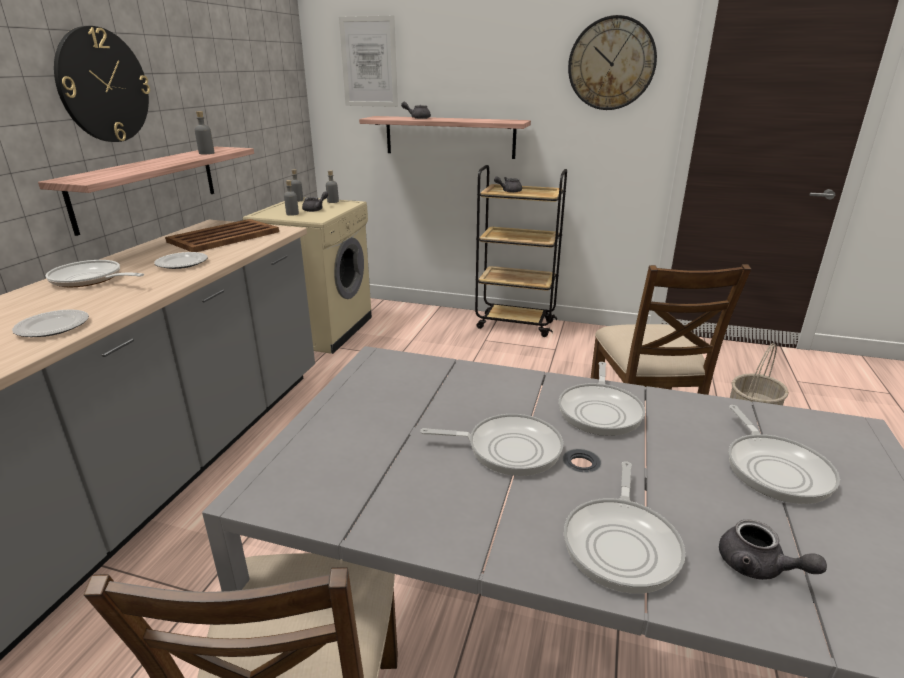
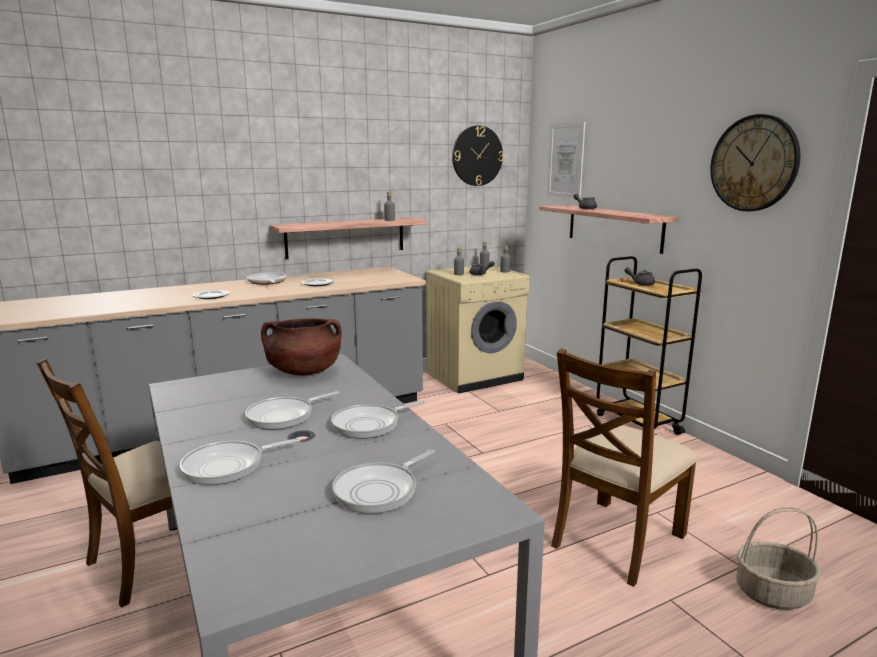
camera: 45 degrees right, 10 degrees down
(103, 86) = (327, 174): wall clock -> wall clock (477, 156)
(225, 236) = (370, 276): brown tray -> none
(382, 385) = (304, 371): none -> brown cooking pot
(508, 449) = (284, 416): frying pan -> frying pan turned 90 degrees clockwise
(758, 567) = (251, 506): grey teapot -> none

